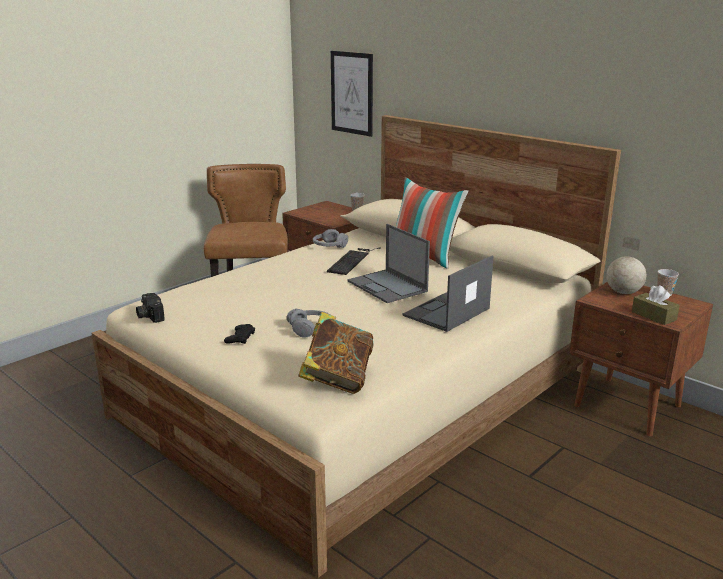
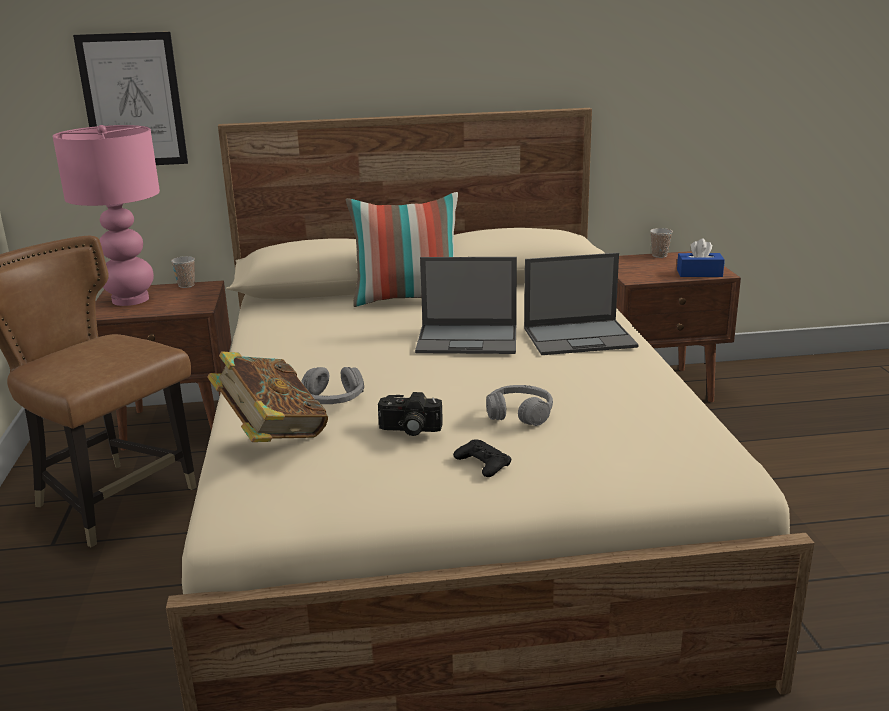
camera: 50 degrees left, 0 degrees up
(149, 316) = (297, 510): camera -> camera (409, 429)
(320, 210) = (130, 300): none -> pink table lamp
(329, 246) = (277, 330): grey headphones -> grey headphones (332, 400)
(337, 379) = (680, 441): book -> book (272, 435)
(352, 260) = (355, 332): keyboard -> none
(446, 312) = (580, 337): laptop -> laptop turned 90 degrees counterclockwise
(623, 292) = (635, 265): globe -> none
(653, 316) = (699, 273): brown tissue box -> blue tissue box

